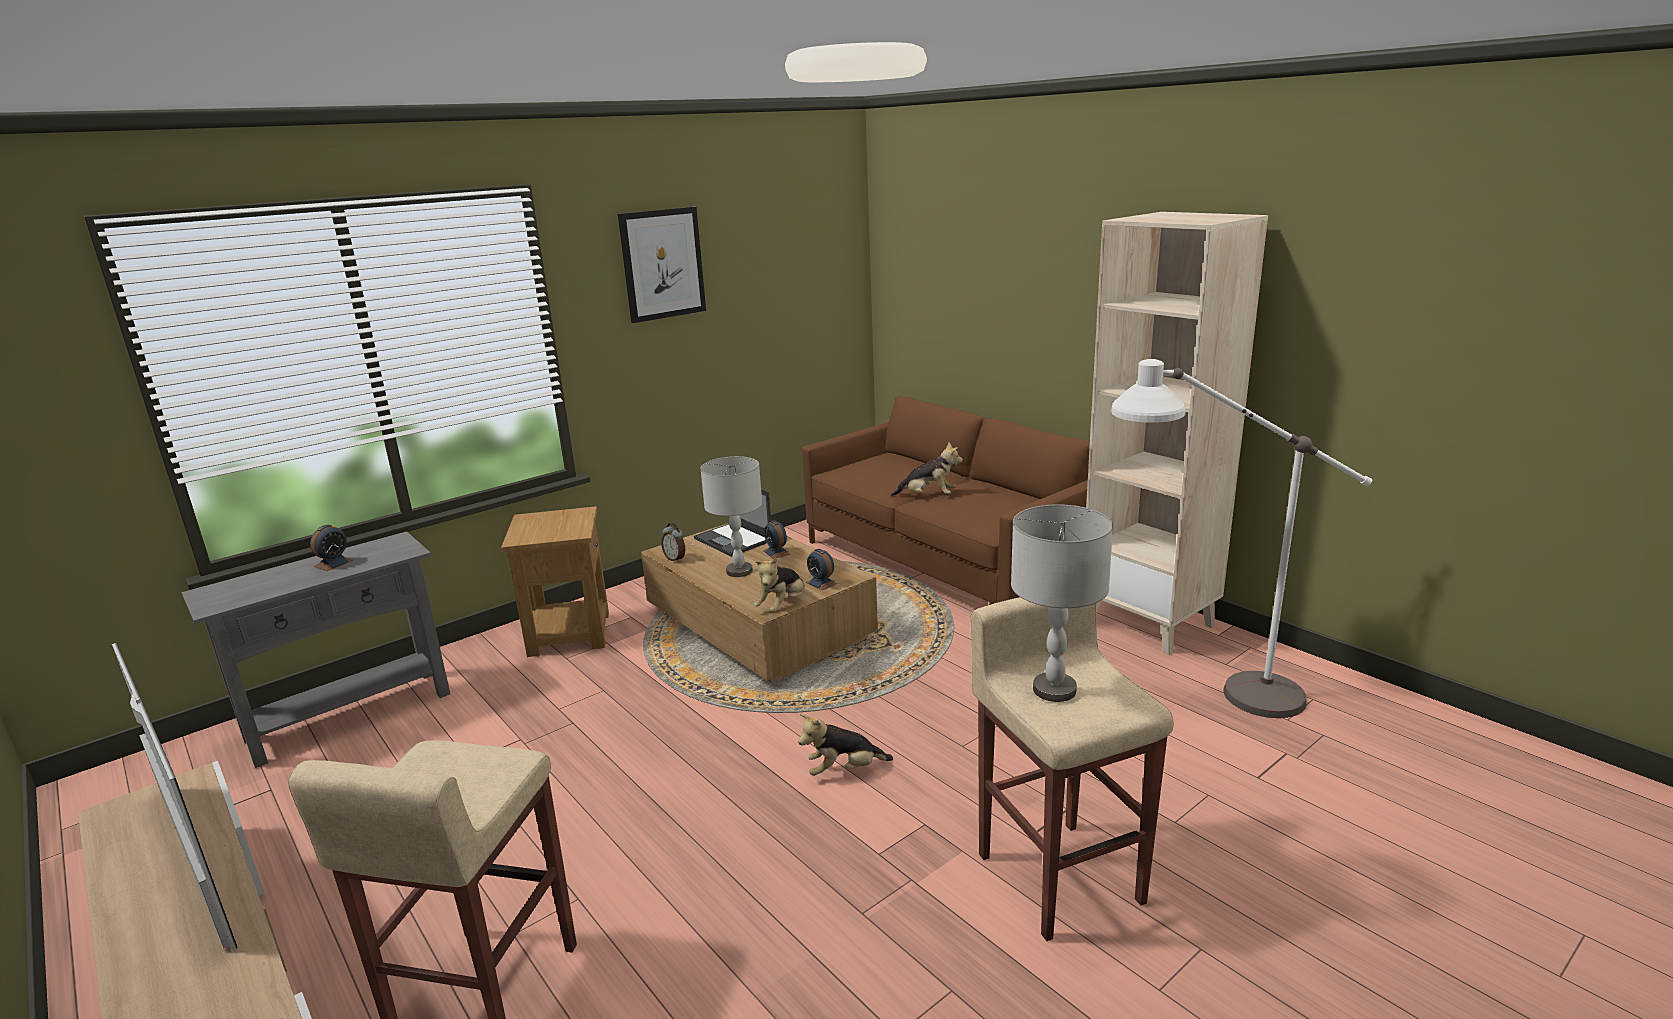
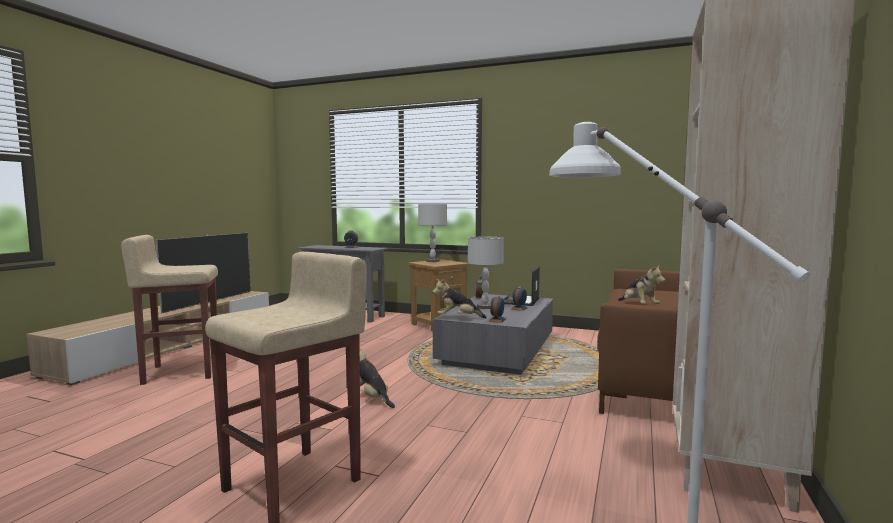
camera: 60 degrees right, 15 degrees down
(662, 264) = (550, 142): picture -> none
(759, 625) = (498, 350): brown coffee table -> grey coffee table
(1055, 690) = (281, 310): grey table lamp -> grey table lamp (432, 261)

